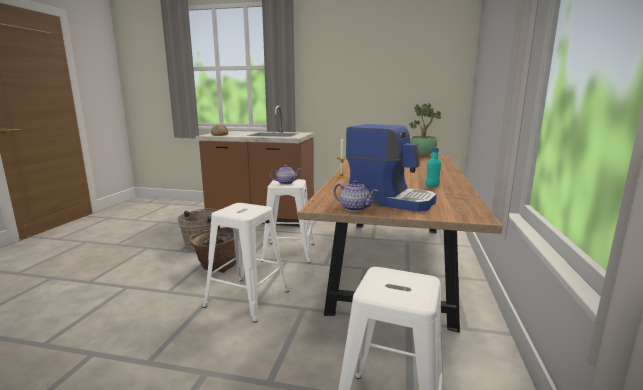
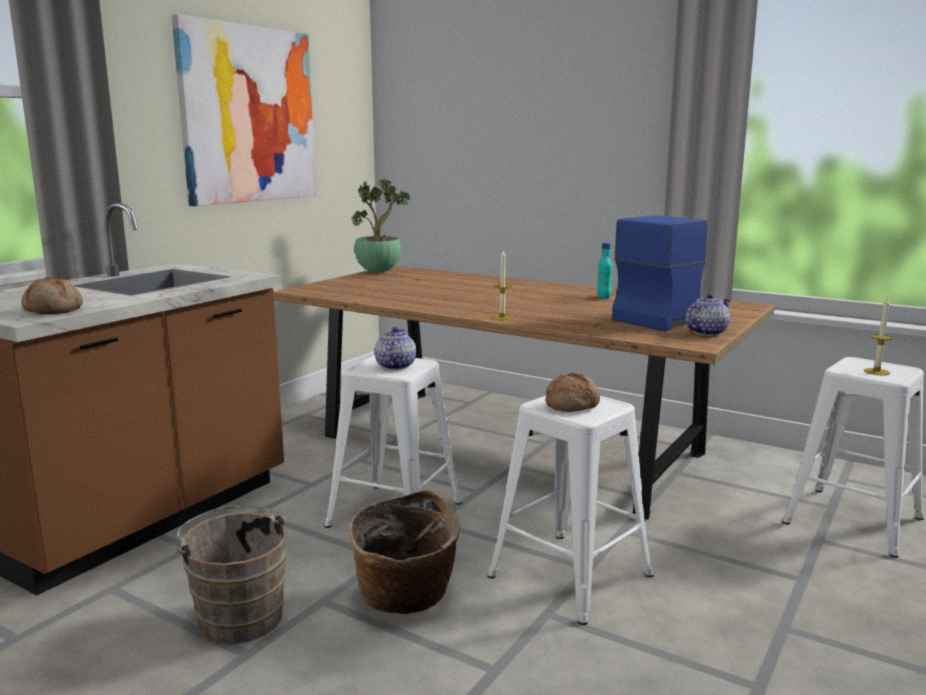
camera: 70 degrees left, 0 degrees up
(241, 208) = (571, 404): none -> bread
(374, 71) = (249, 115): none -> picture
(392, 287) = (876, 372): none -> candle

